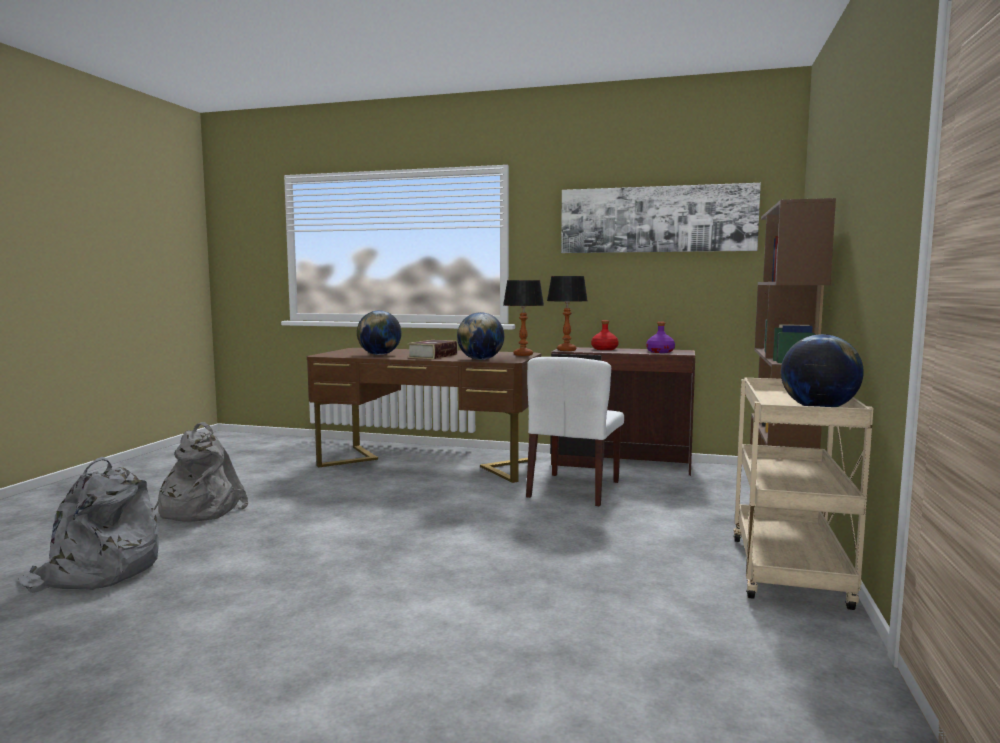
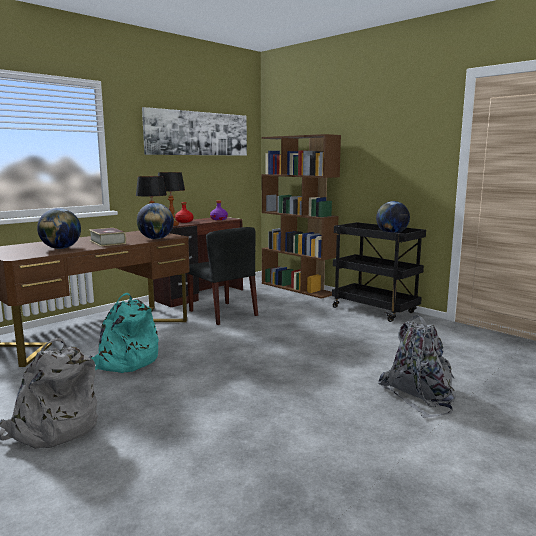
camera: 60 degrees left, 5 degrees up
(97, 572) = (158, 486): grey backpack -> grey backpack (420, 395)
(361, 491) = (124, 362): none -> turquoise backpack
(574, 489) = (223, 313): white chair -> black chair
(790, 574) = (375, 310): beige cart -> black cart

